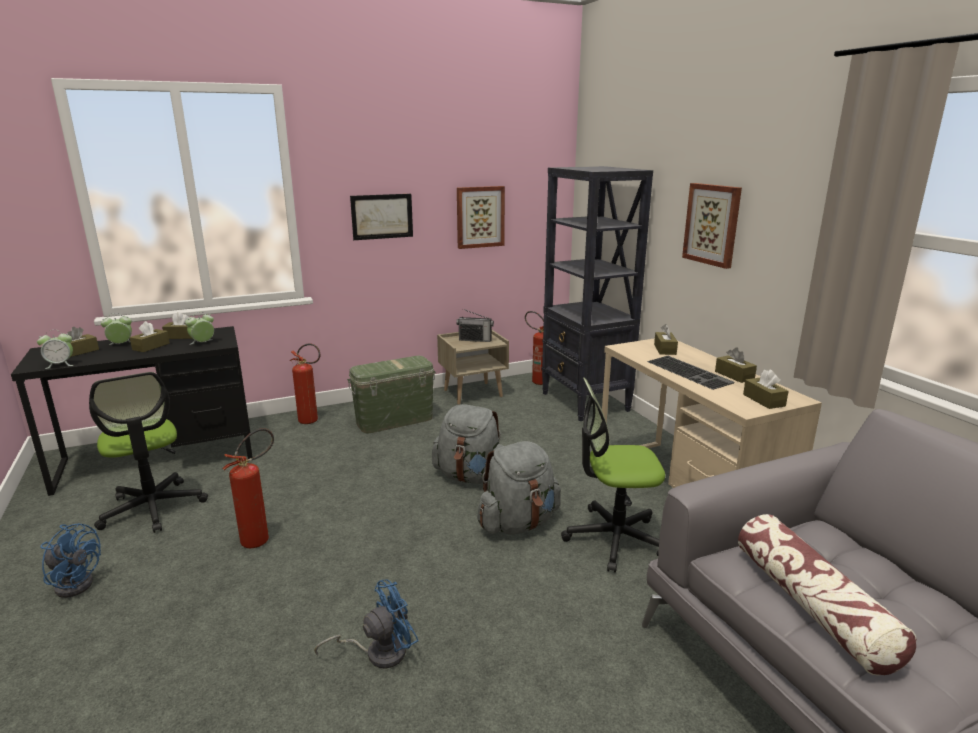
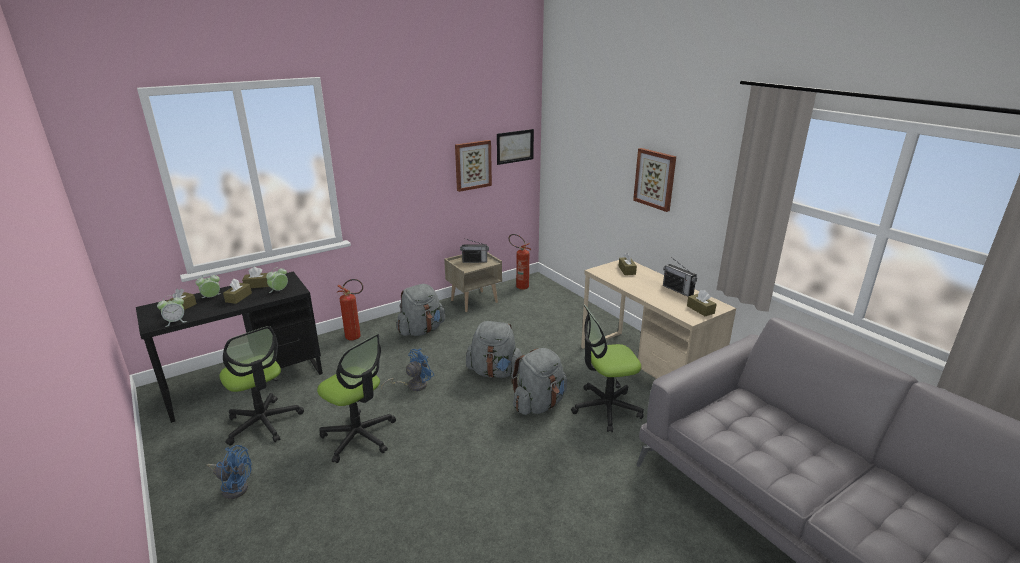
camera: 10 degrees left, 5 degrees up
(261, 538) = (359, 436): fire extinguisher -> office chair
(378, 652) = (474, 505): blue fan -> blue fan (413, 385)
(382, 216) = (399, 172): picture -> picture (515, 146)
(394, 420) = (421, 330): green storage box -> grey backpack
(585, 402) = (560, 302): black bookcase -> none
(690, 372) = (649, 289): keyboard -> none
(734, 375) = (678, 290): brown tissue box -> radio
(812, 606) = (744, 445): pillow -> none

